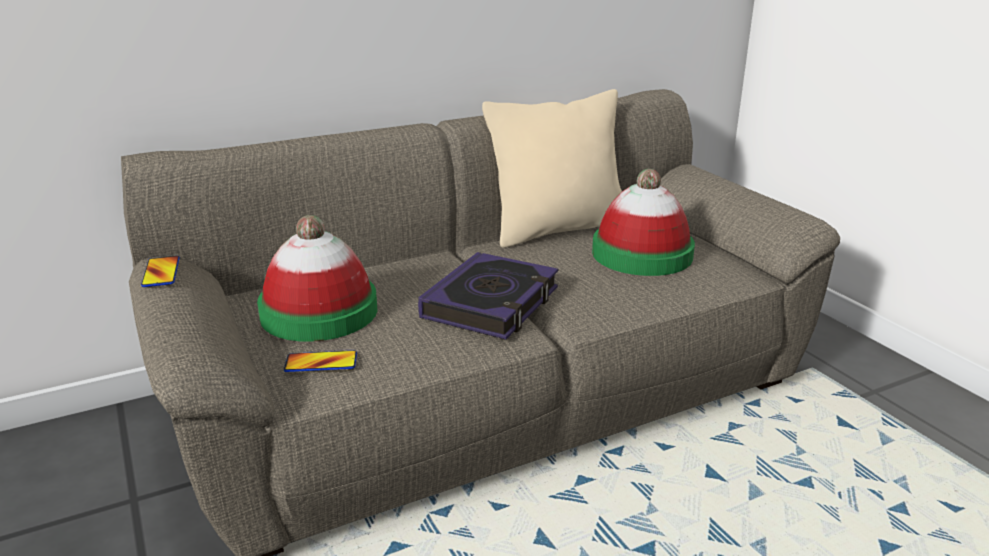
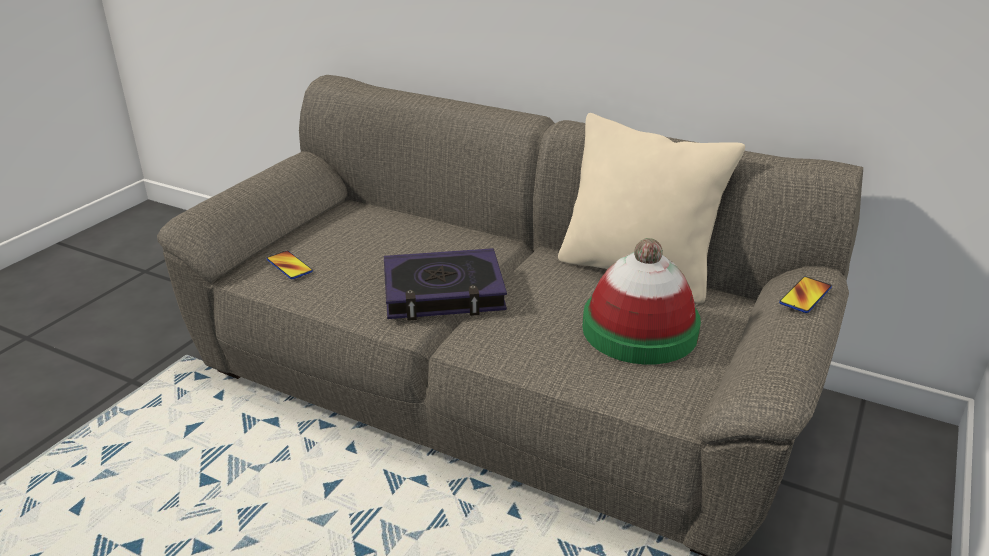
camera: 55 degrees right, 5 degrees up
(161, 273) = (288, 163): phone -> phone (805, 296)
(319, 312) = (356, 236): hat -> none

